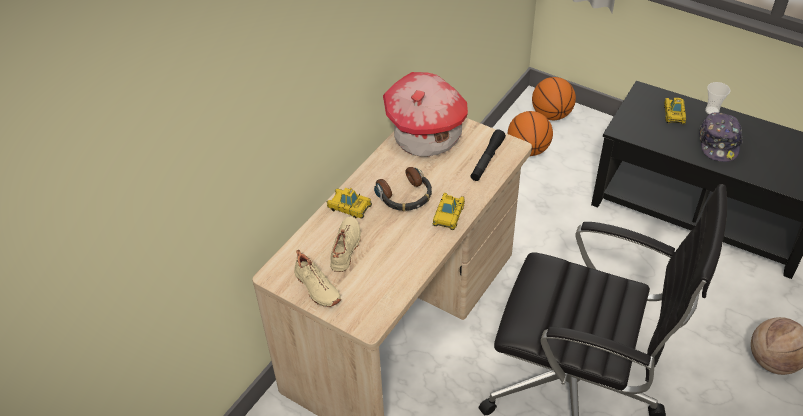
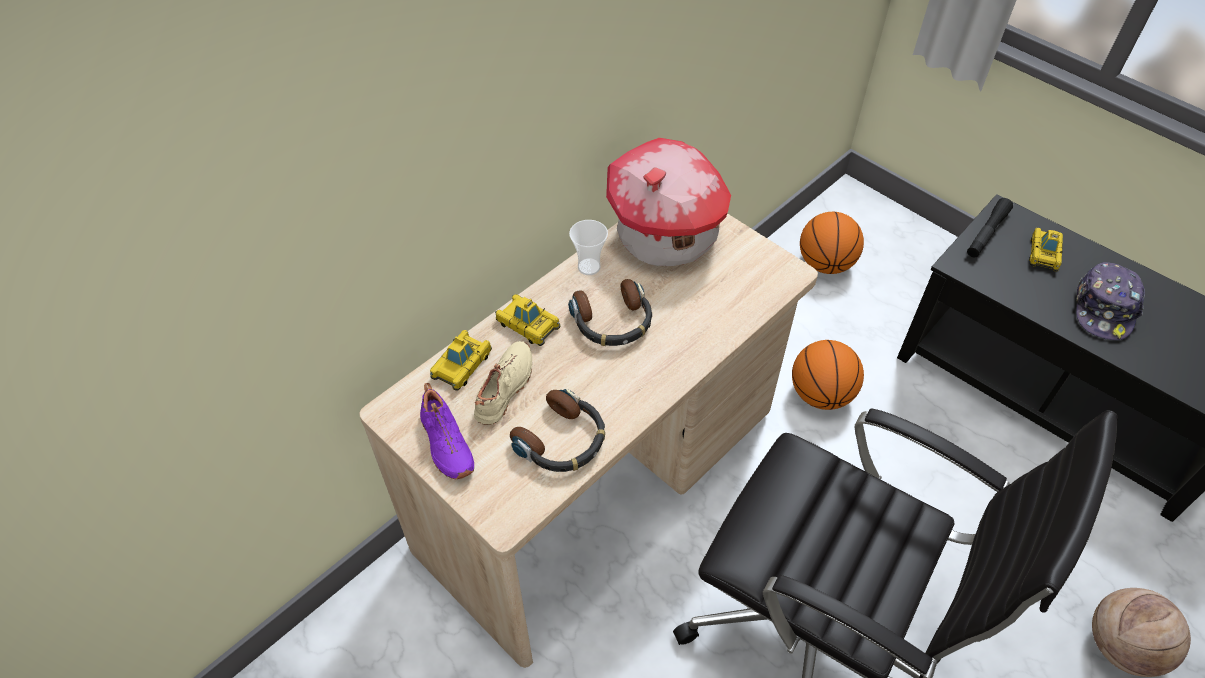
camera: 10 degrees right, 5 degrees up
(316, 288) = (445, 444): beige shoe -> purple shoe
(392, 273) = (562, 440): none -> headphones
(448, 215) = (668, 363): toy car -> toy car (461, 365)
(487, 160) = (746, 285): black flashlight -> black flashlight (986, 233)
(551, 115) = (868, 220): basketball -> basketball (821, 394)
(712, 111) = (1102, 257): cup -> cup (589, 267)

